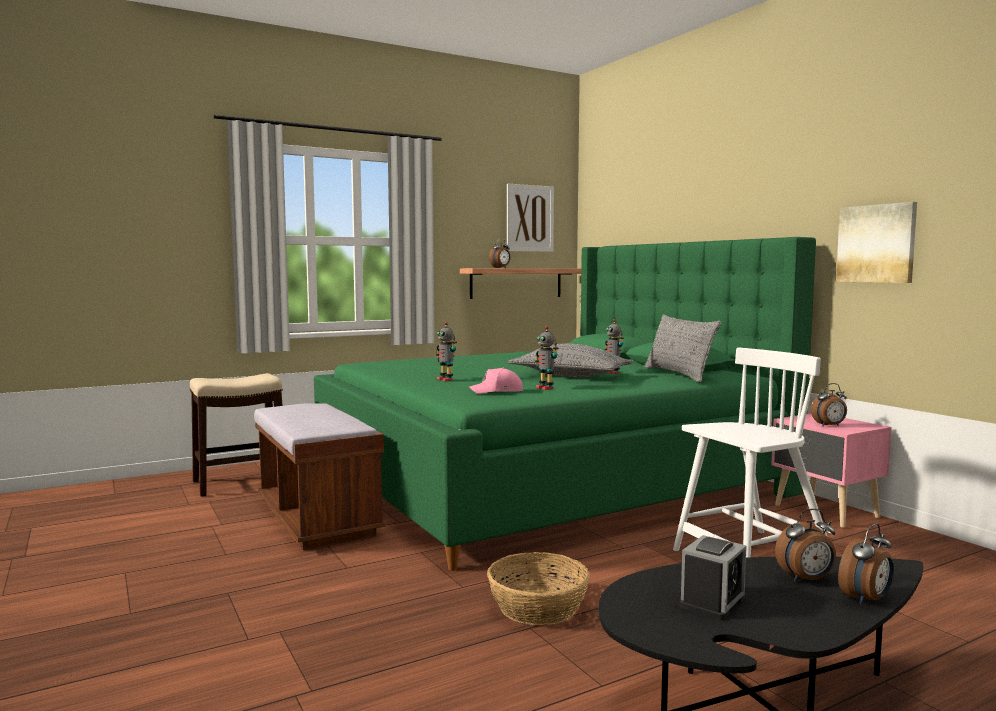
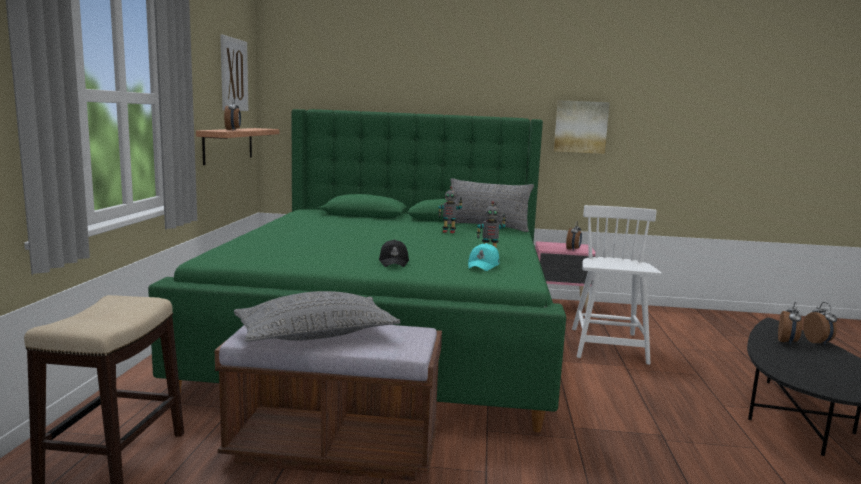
camera: 55 degrees left, 5 degrees up
(445, 379) = (394, 262): toy robot -> black cap
(497, 391) = (484, 265): pink cap -> turquoise cap
(538, 607) = (633, 426): basket -> none
(570, 376) = (447, 240): grey pillow -> grey pillow (316, 335)
(712, 602) = (815, 368): alarm clock -> none

